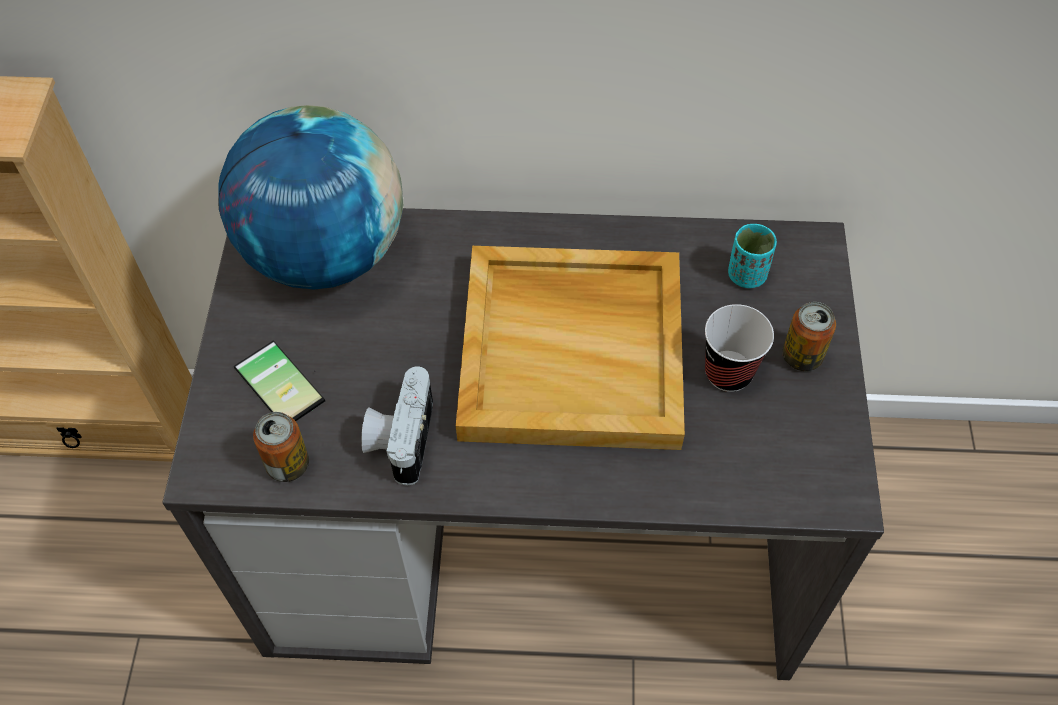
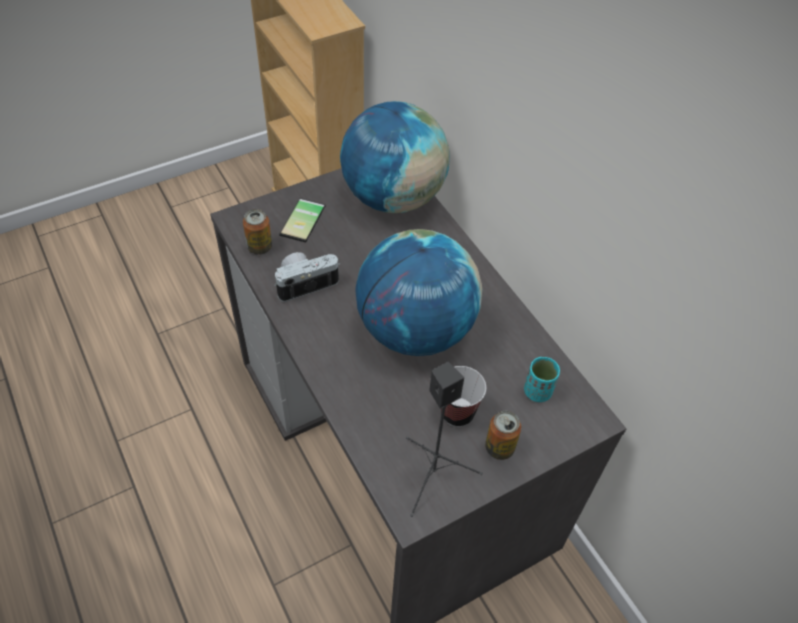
camera: 55 degrees right, 5 degrees down
(574, 349) = (415, 330): beige tray -> globe
(801, 444) = (434, 474): none -> black speaker

